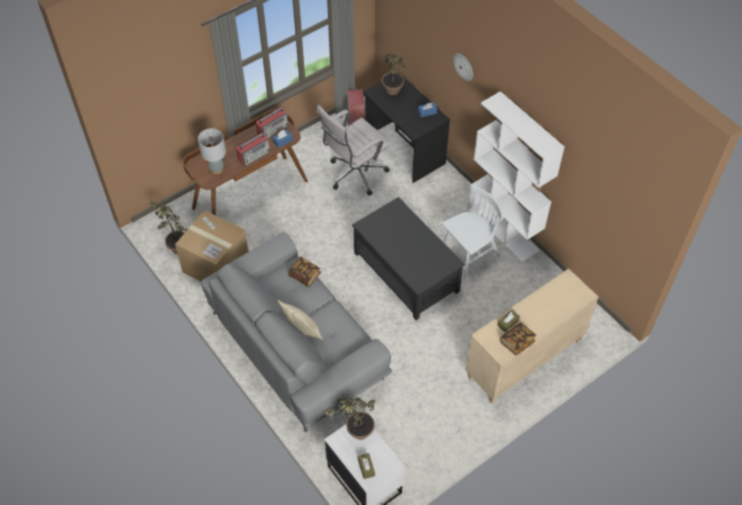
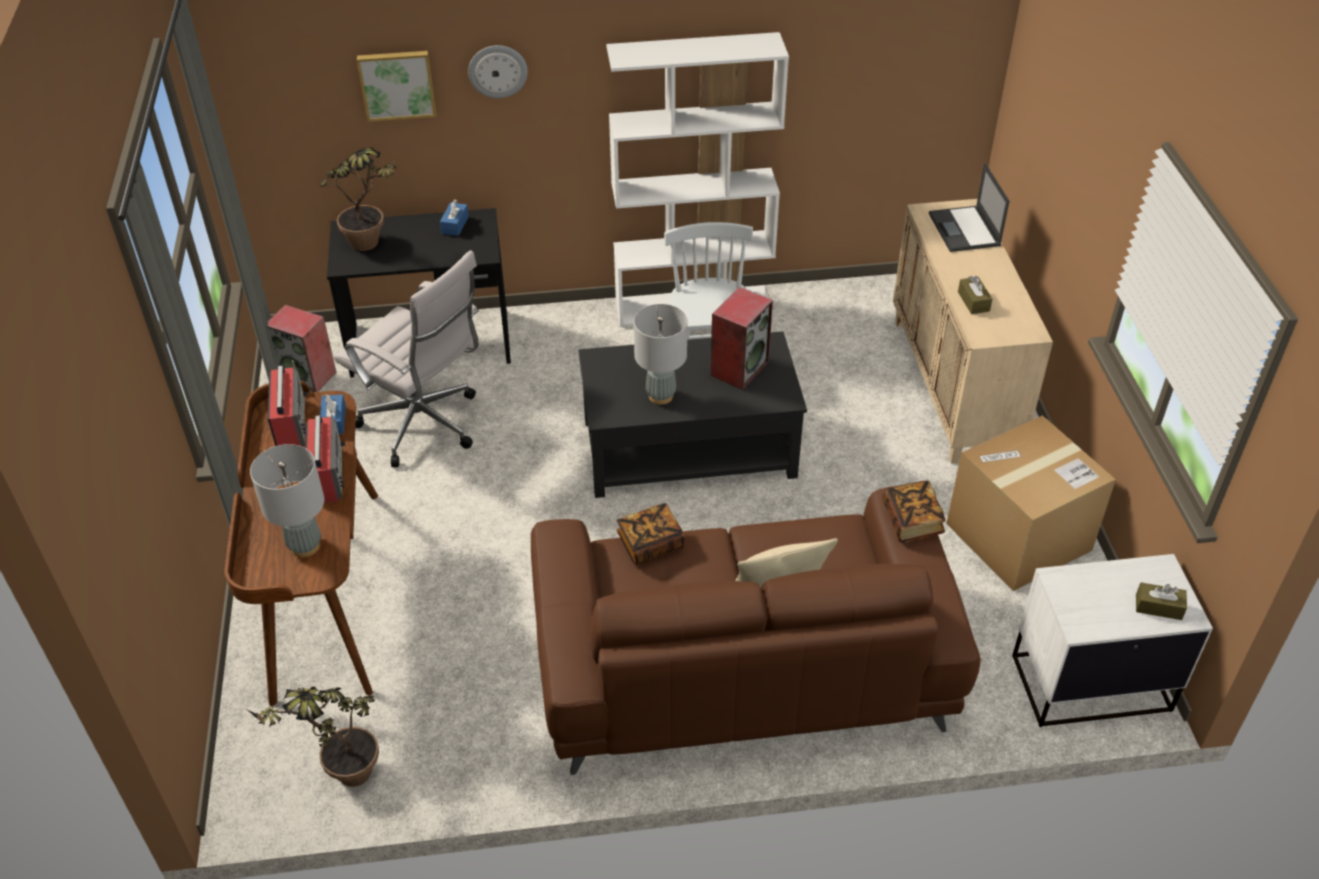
camera: 60 degrees left, 10 degrees down
(216, 265) = (453, 720): cardboard box -> cardboard box (1018, 537)
(297, 345) = (741, 664): grey sofa -> brown sofa
(354, 433) = (1076, 595): potted plant -> none
(355, 175) = (425, 426): white office chair -> white office chair turned 45 degrees counterclockwise
(389, 239) = (661, 396): none -> grey table lamp
(427, 258) = (739, 368): none -> speaker
(431, 41) = (397, 84): none -> picture
(517, 342) = (1017, 307): book -> book (912, 521)
(565, 300) = (965, 230): none -> laptop

